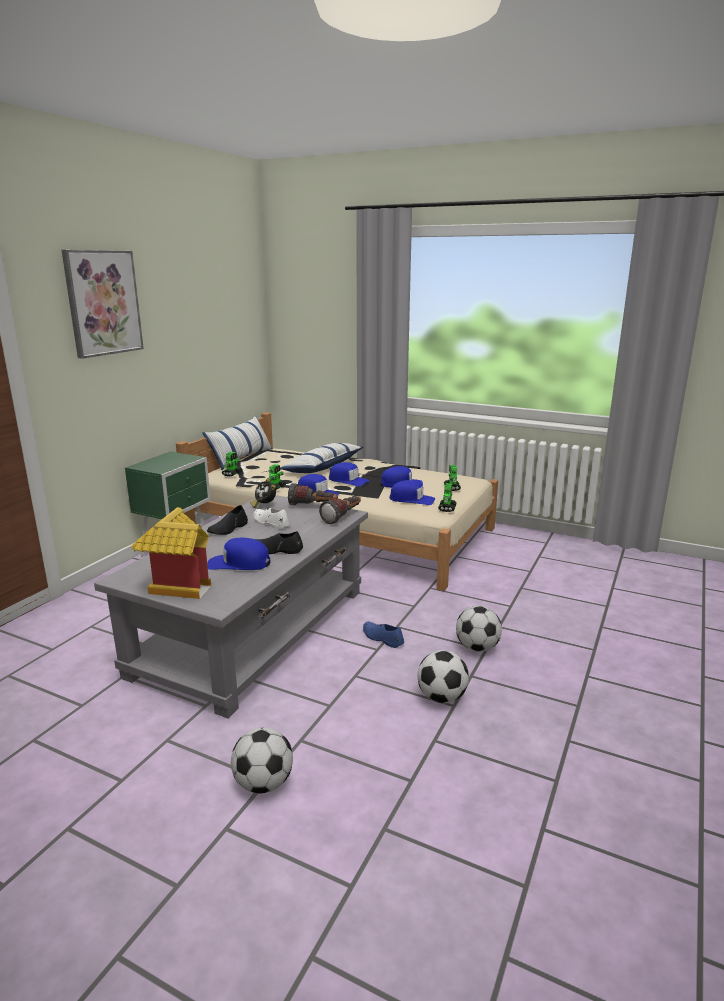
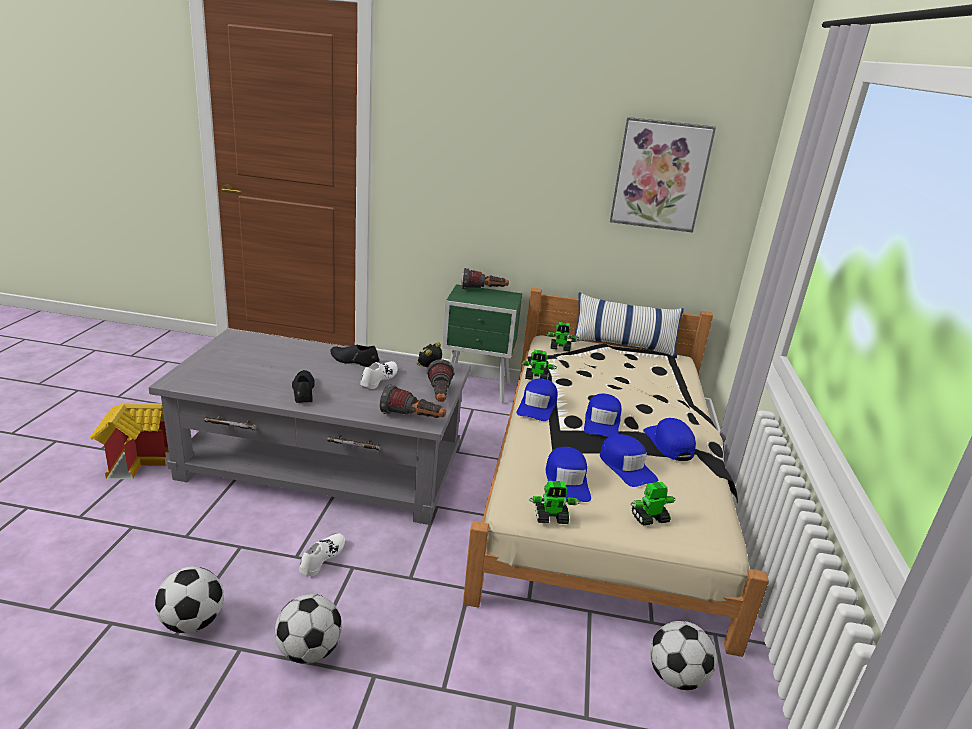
camera: 70 degrees right, 5 degrees up
(103, 303) = (472, 116): picture -> picture (660, 175)
(152, 461) = (483, 291): none -> flashlight
(176, 585) = (219, 358): toy house -> toy house (138, 461)
(239, 563) = (268, 377): blue cap -> blue cap (669, 444)
(263, 783) = (75, 516): football -> football (676, 677)
(323, 467) = (638, 398): pillow -> none
(382, 638) = (322, 557): blue shoe -> white shoe

